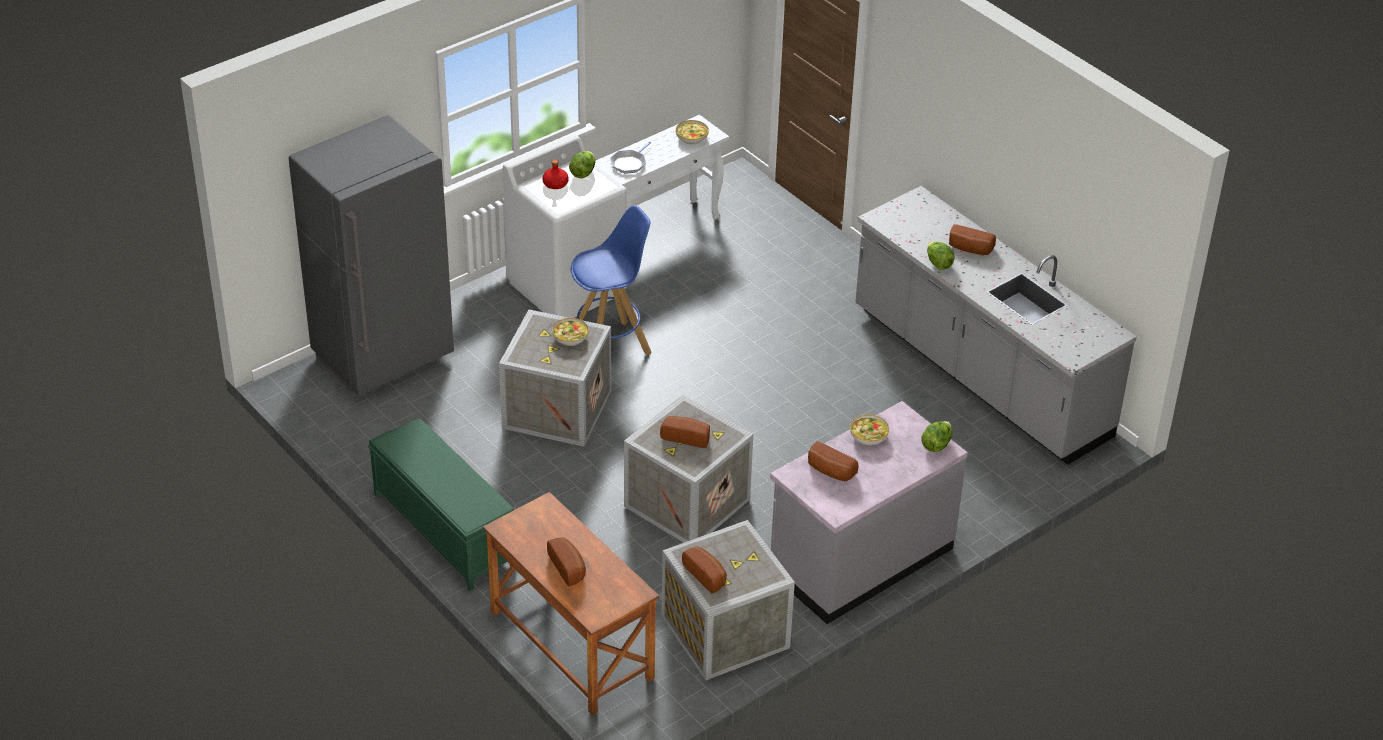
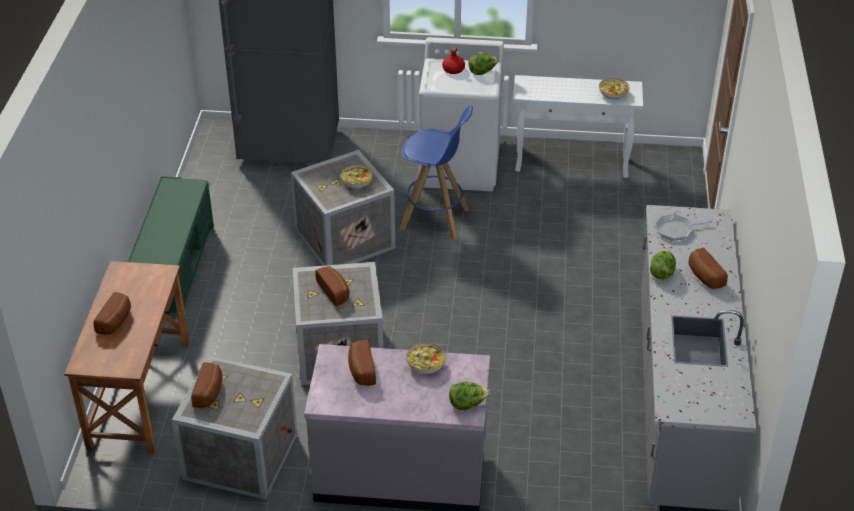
camera: 45 degrees right, 0 degrees up
(629, 163) = (544, 88): frying pan -> frying pan (676, 230)

